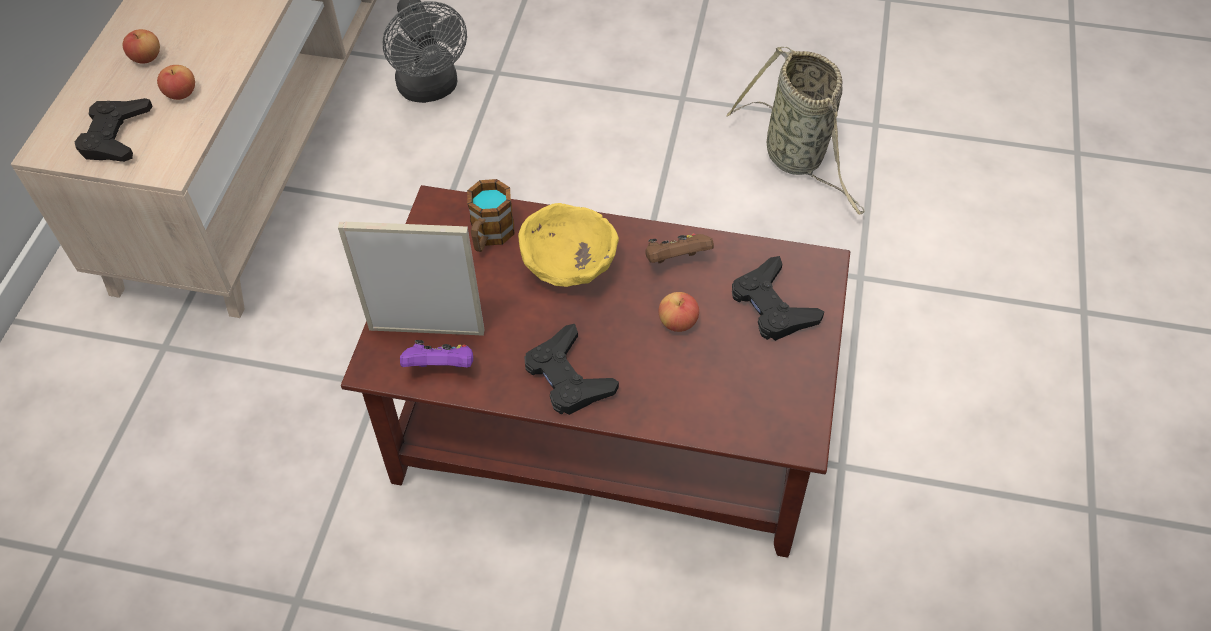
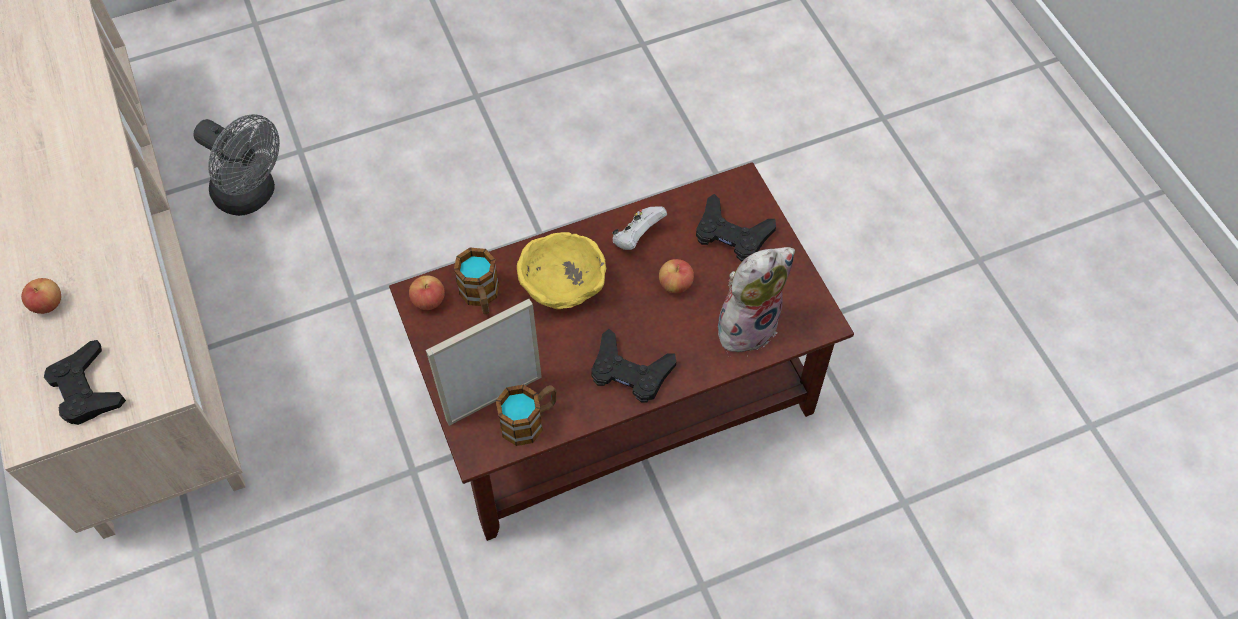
camera: 35 degrees left, 5 degrees up
(181, 93) = (114, 319): apple -> apple (429, 301)
(441, 367) = (530, 421): purple game controller -> mug
(676, 260) = (637, 237): brown game controller -> white game controller
(719, 398) = (747, 324): none -> plush toy
(797, 158) = (604, 102): basket -> none

